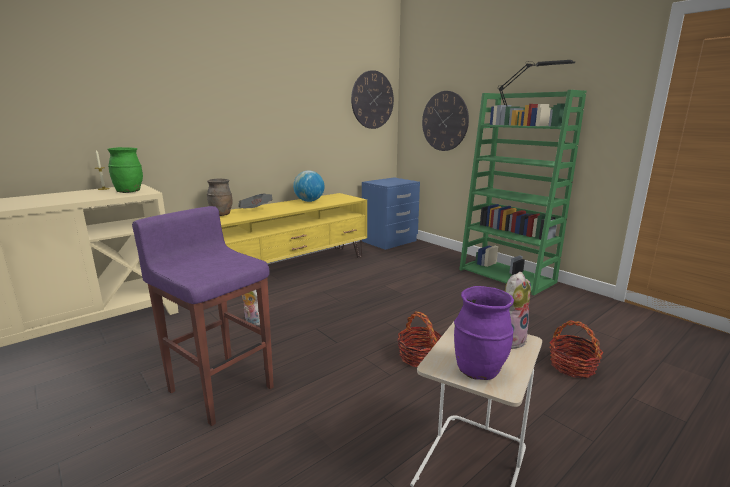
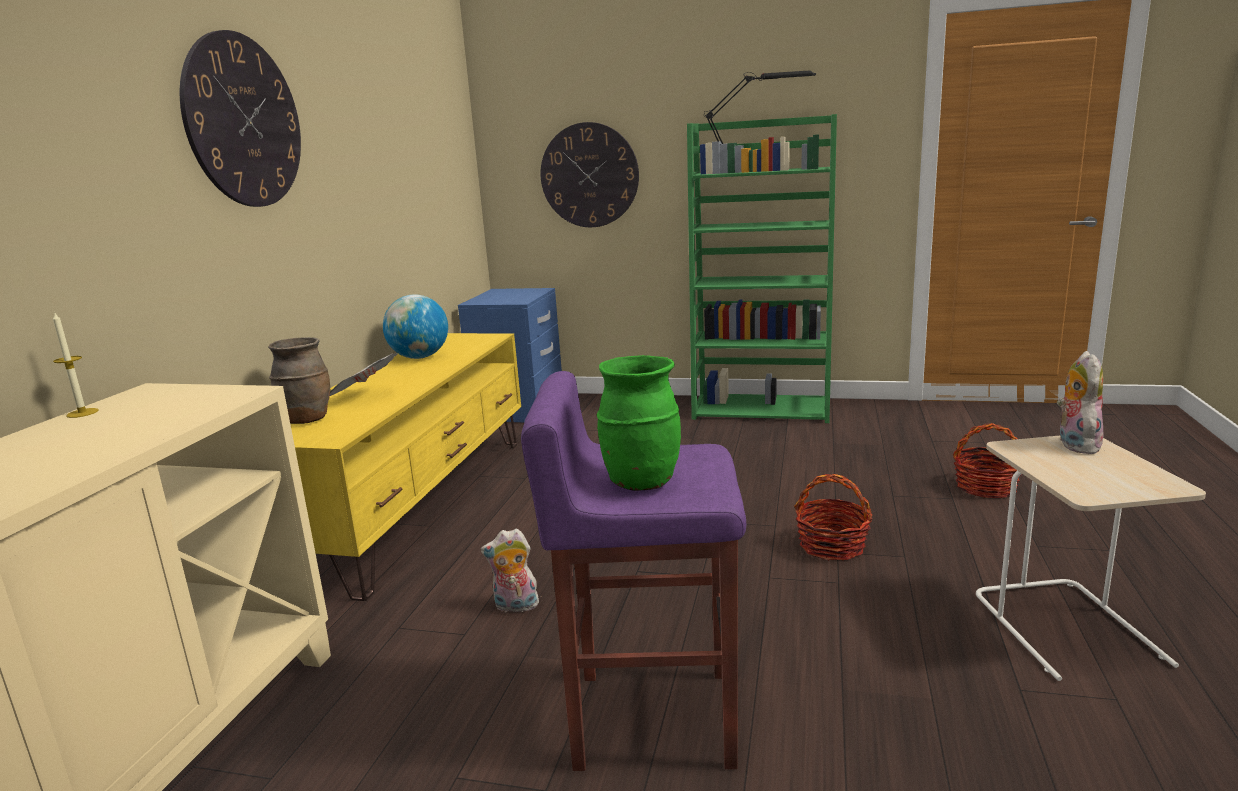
camera: 35 degrees left, 0 degrees up
(129, 192) = (190, 401): green vase -> green vase (641, 482)
(372, 100) = (448, 145): wall clock -> wall clock (243, 121)
(478, 370) = (1122, 481): purple vase -> none

